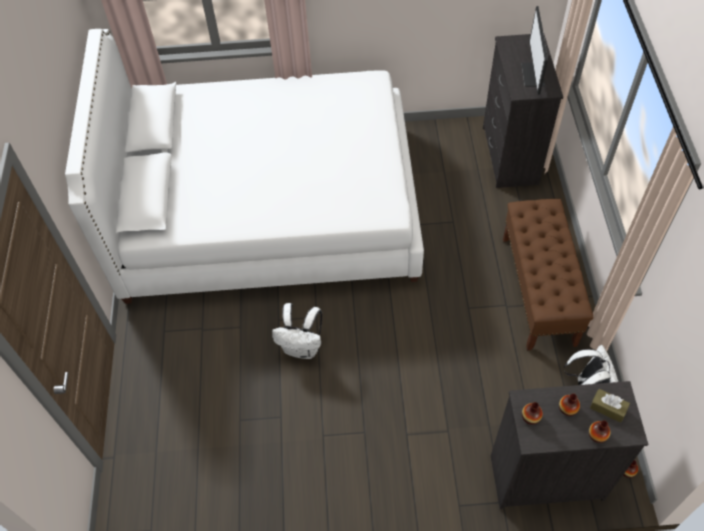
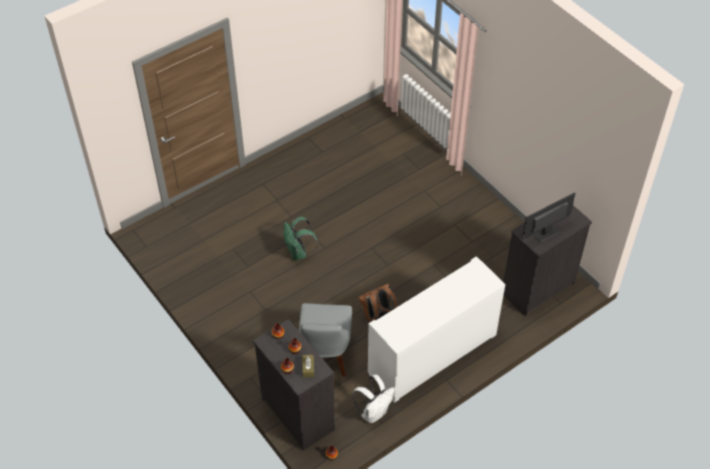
camera: 55 degrees right, 5 degrees down
(269, 210) = (383, 184): white bed -> none
(302, 348) = (298, 253): white backpack -> green backpack
(453, 316) = (377, 316): none -> brown backpack
(476, 400) = (325, 355): none -> grey chair
(538, 290) = (432, 354): brown bench -> white cabinet

